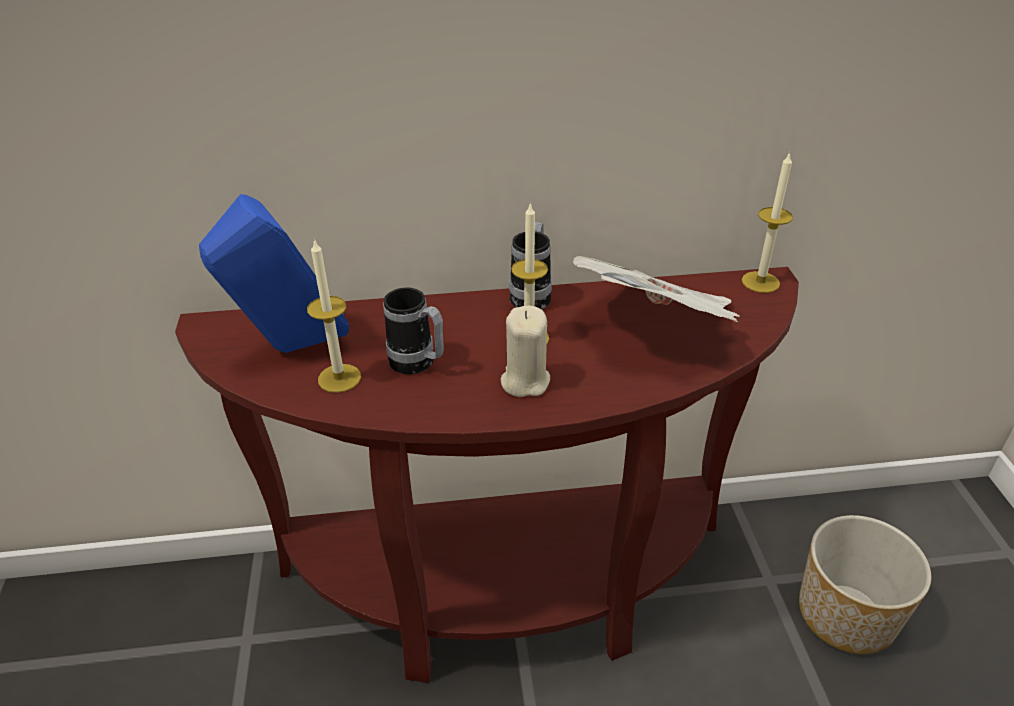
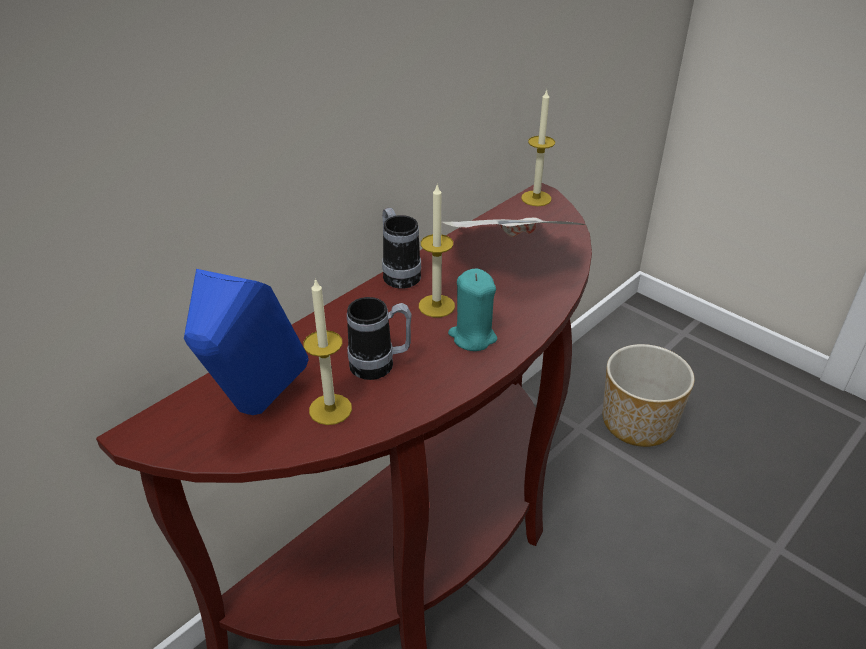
camera: 40 degrees left, 0 degrees up
(525, 381) = (472, 337): beige candle -> turquoise candle

